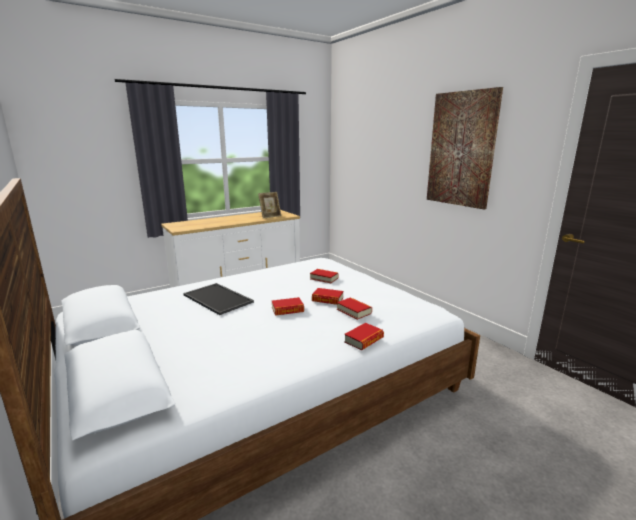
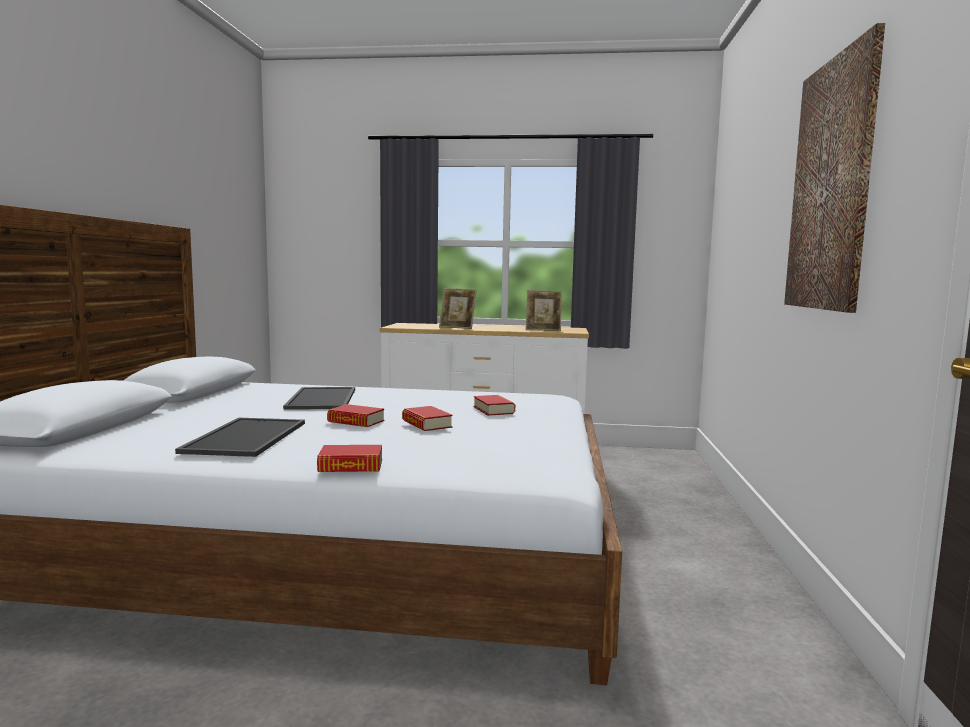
camera: 40 degrees right, 10 degrees down
(219, 223) = (457, 327): none -> picture frame
(263, 344) = (244, 437): none -> tray
(354, 311) = (421, 440): book -> none

